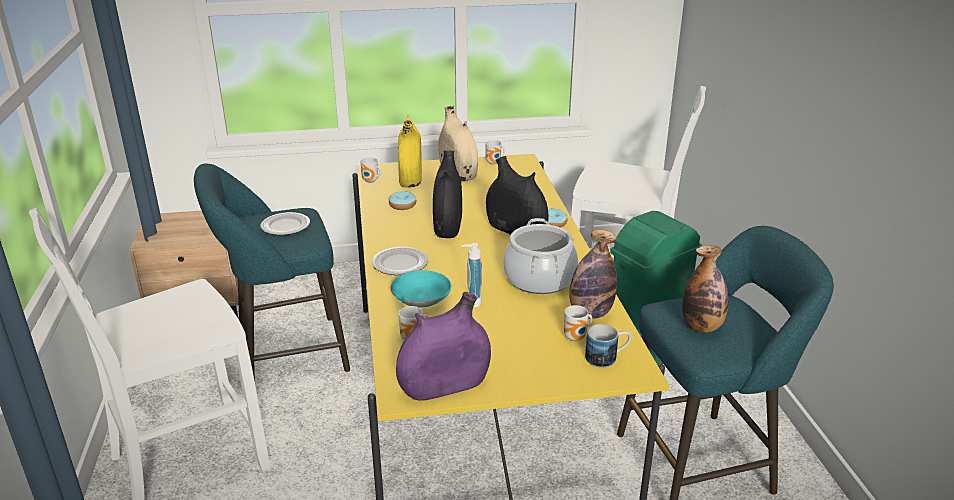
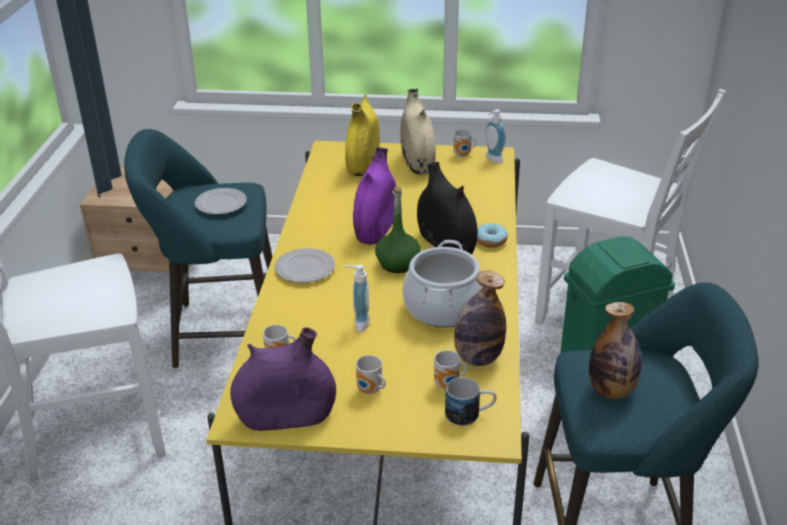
camera: 15 degrees right, 5 degrees up
(371, 181) = (319, 163): mug -> mug (370, 391)
(402, 205) = (339, 197): donut -> none
(421, 297) = (308, 311): turquoise bowl -> none
(448, 226) = (376, 229): black vase -> purple vase
(482, 250) = (398, 264): none -> green bottle
(521, 164) = (492, 160): none -> soap dispenser

